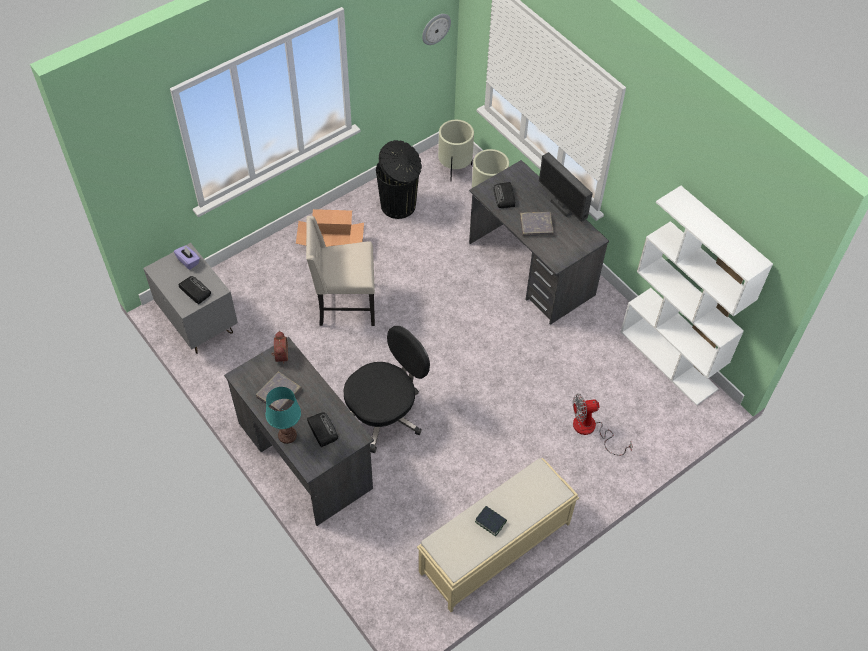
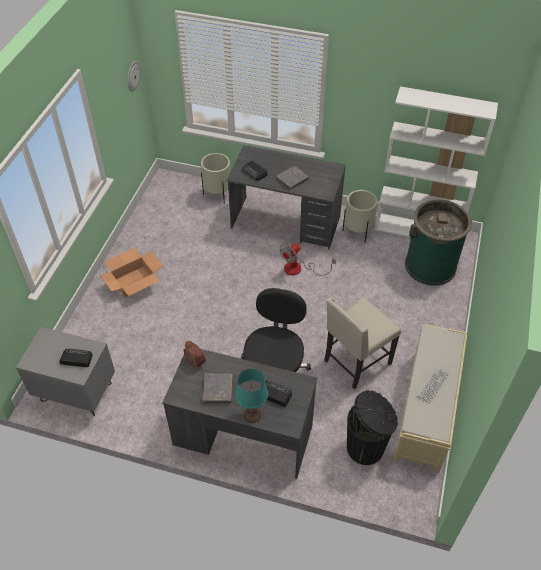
camera: 35 degrees left, 5 degrees down
(188, 261) = (51, 341): purple tissue box -> none
(345, 305) = (180, 315): beige chair -> beige chair (356, 362)
(399, 206) = (161, 230): black trash can -> black trash can (366, 447)
(455, 168) = (178, 187): beige planter -> beige planter (358, 232)
(490, 522) = (433, 385): book -> keyboard
(562, 207) = (297, 160): monitor -> none
(591, 430) = (413, 298): fan -> fan (299, 269)
(644, 407) = (430, 265): none -> green trash can

